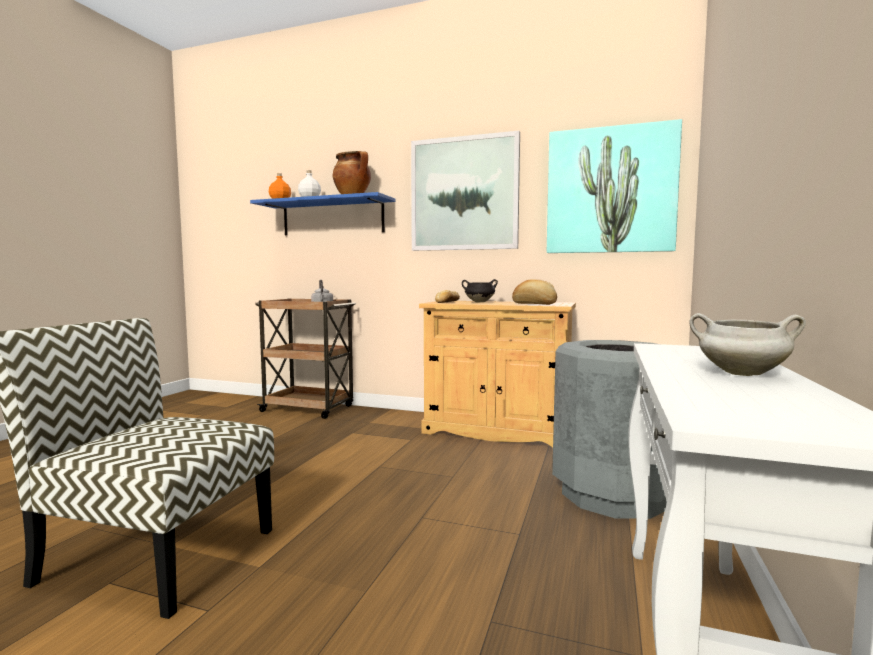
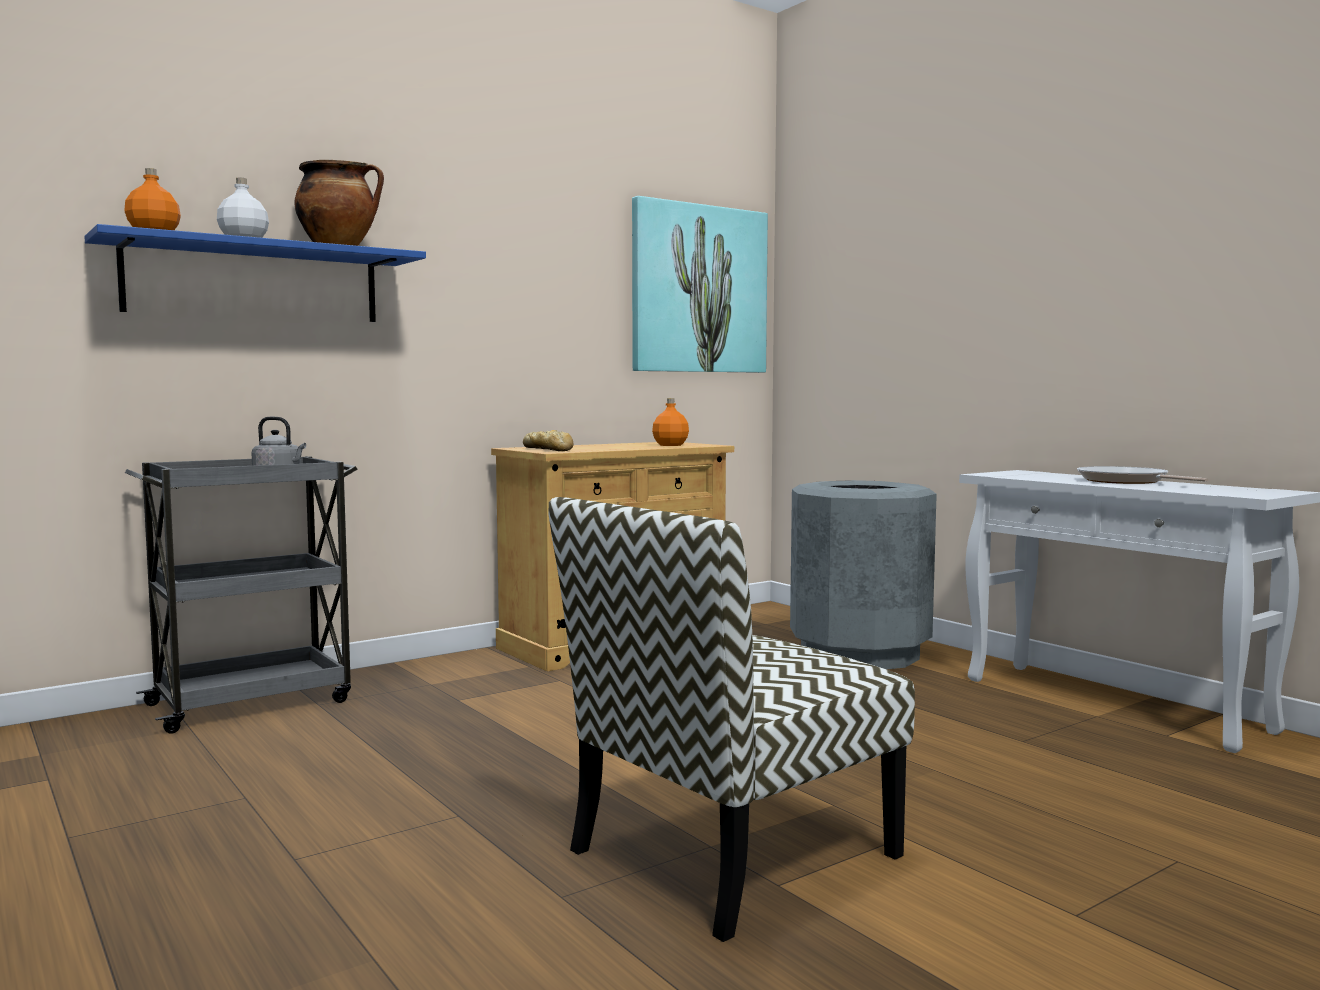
camera: 55 degrees left, 0 degrees up
(309, 409) = (253, 702): brown cart -> grey cart
(464, 194) = (516, 268): picture -> none
(479, 302) = (585, 447): black cooking pot -> none
(534, 304) = (670, 445): bread -> orange bottle
(740, 374) = (1126, 481): white cooking pot -> frying pan

